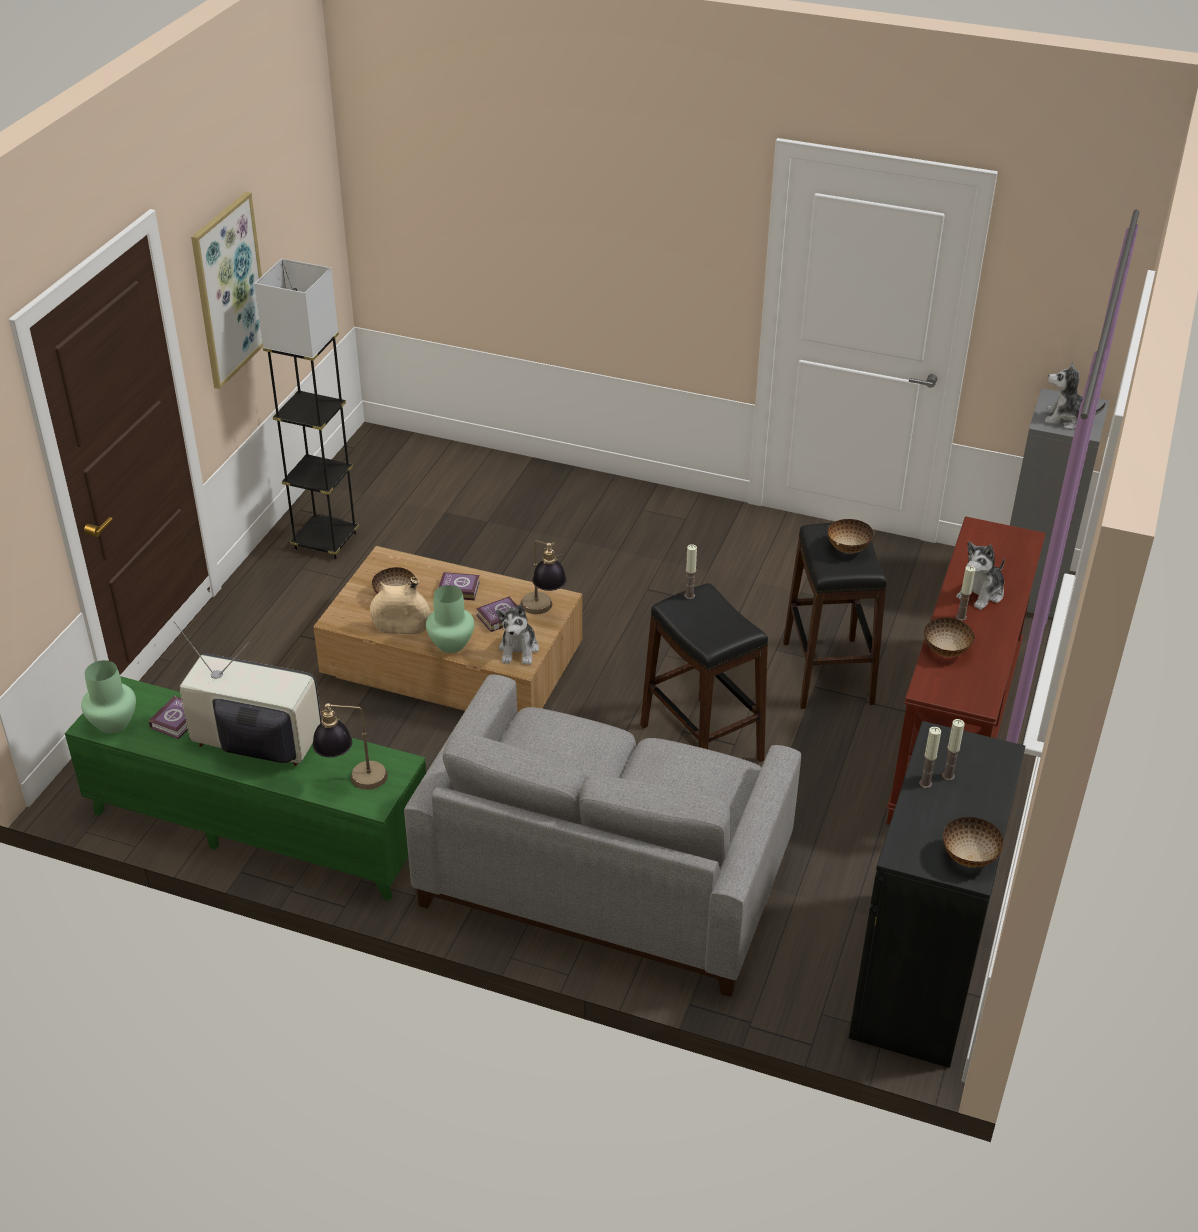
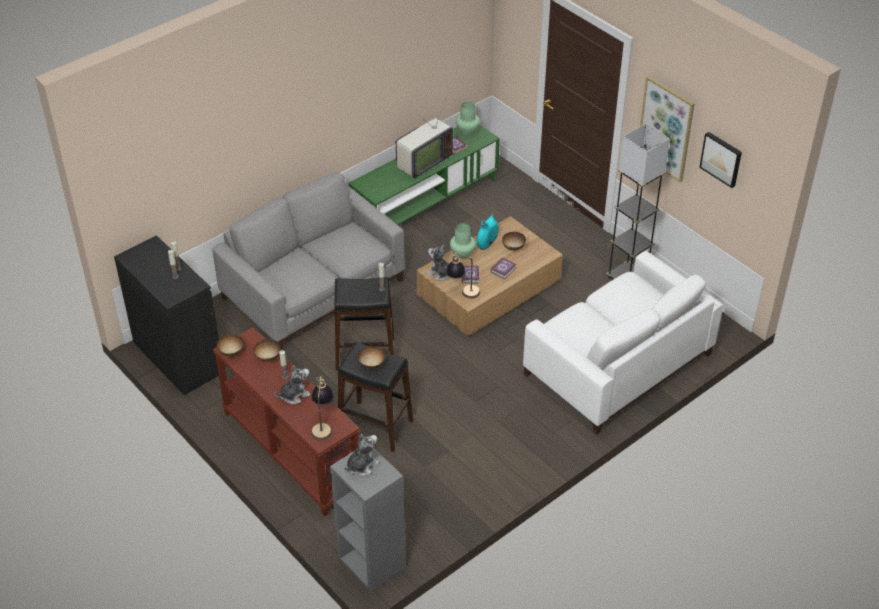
camera: 120 degrees right, 5 degrees up
(287, 229) = (721, 158): none -> picture
(353, 781) = (378, 181): table lamp -> table lamp (323, 425)
(401, 627) = (487, 242): beige vase -> turquoise vase
(512, 504) = (617, 363): none -> white sofa
(968, 857) = (134, 260): bowl -> bowl (232, 352)
(981, 594) = (294, 395): plush toy -> plush toy turned 75 degrees clockwise

